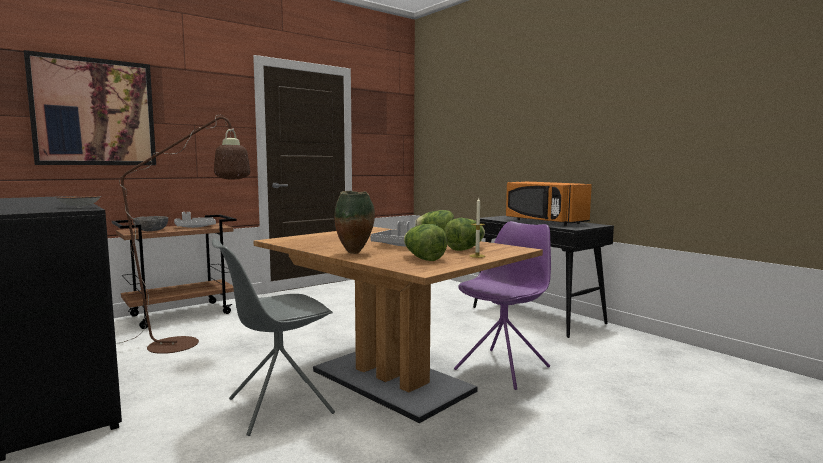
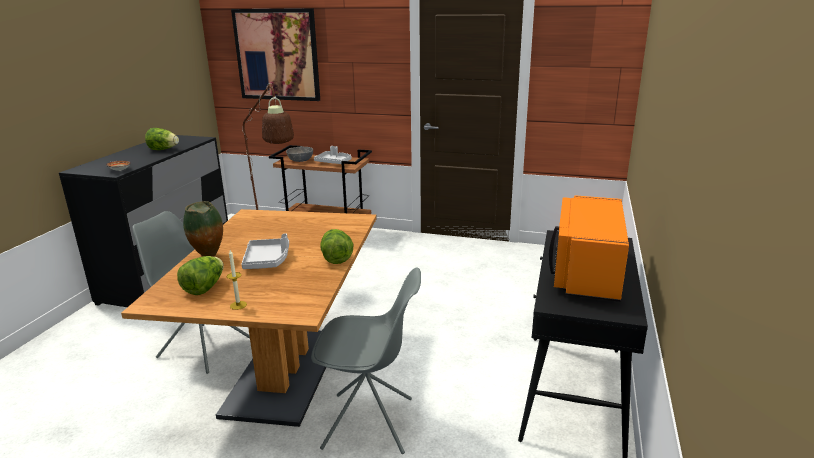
camera: 55 degrees right, 15 degrees up
(465, 249) = (275, 289): lettuce -> lettuce (163, 149)
(503, 368) = (370, 423): purple chair -> grey chair

